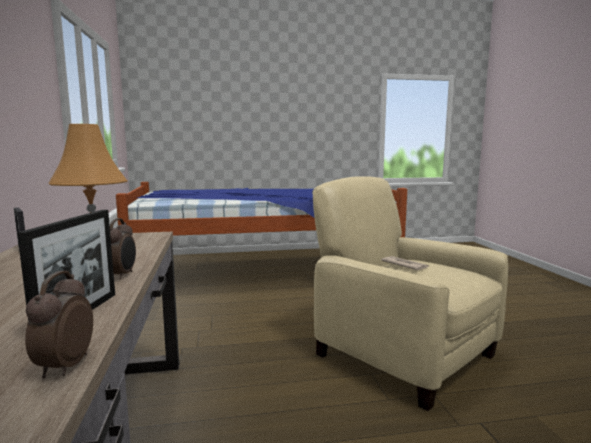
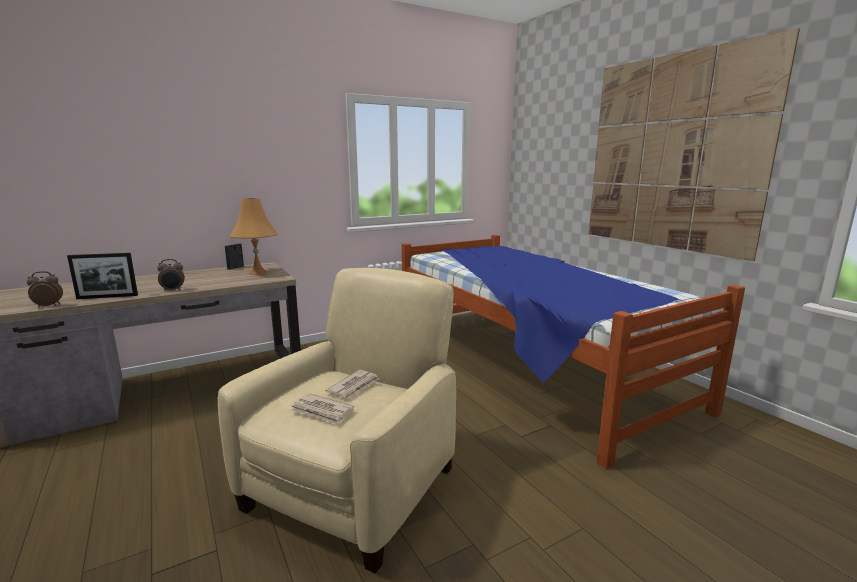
camera: 70 degrees right, 5 degrees up
(293, 108) = (672, 153): none -> picture
(445, 274) = (322, 411): none -> newspaper

